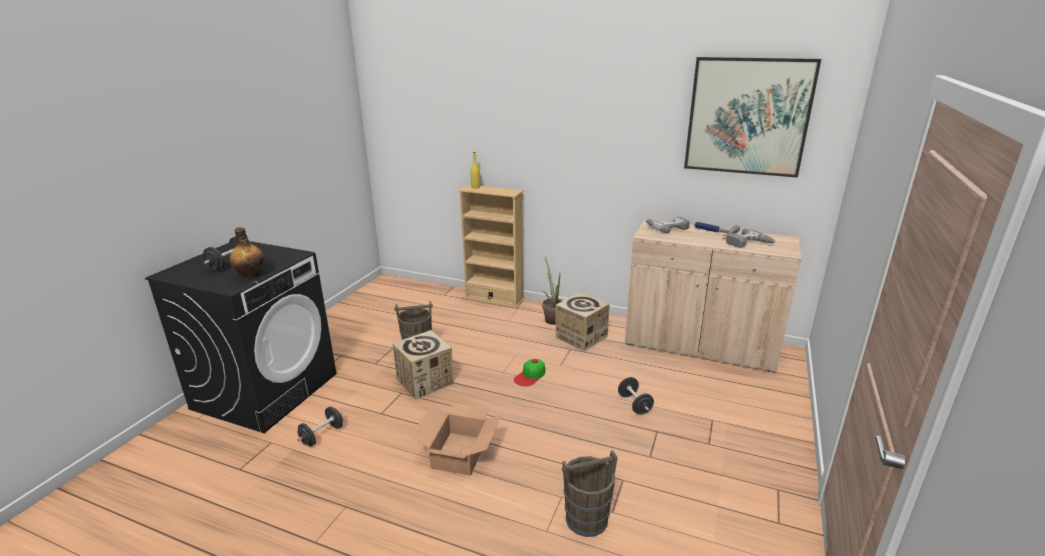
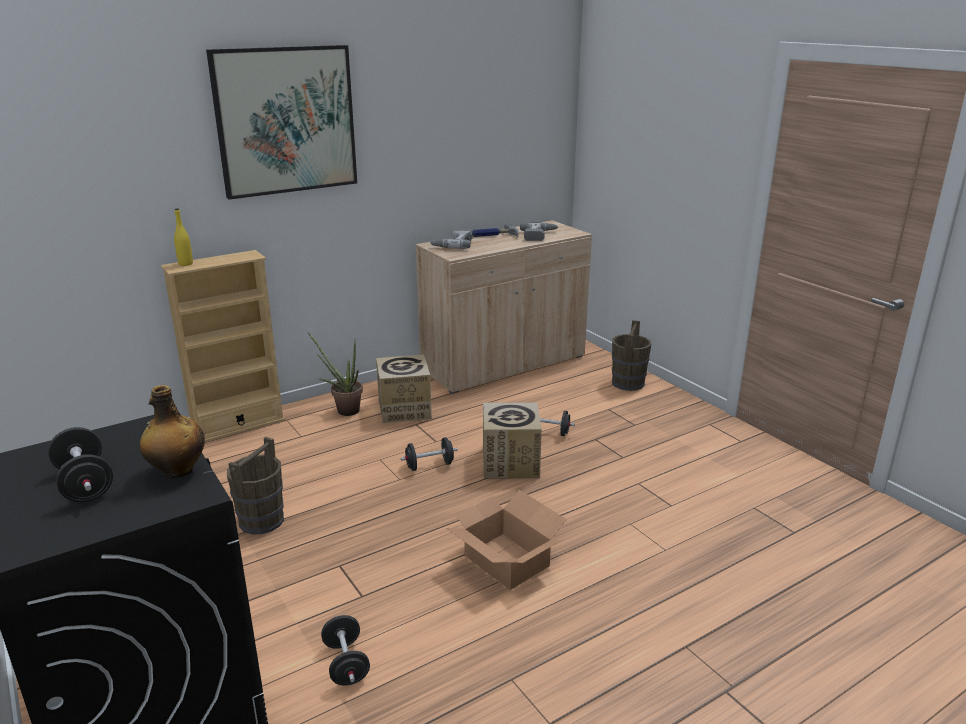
camera: 55 degrees left, 0 degrees up
(425, 381) = (341, 539): cardboard box -> cardboard box (510, 463)
(530, 376) = (429, 465): cap -> black dumbbell
(587, 519) = (669, 522): brown bucket -> brown bucket (628, 383)
(747, 116) = (496, 105): picture -> picture (286, 121)

